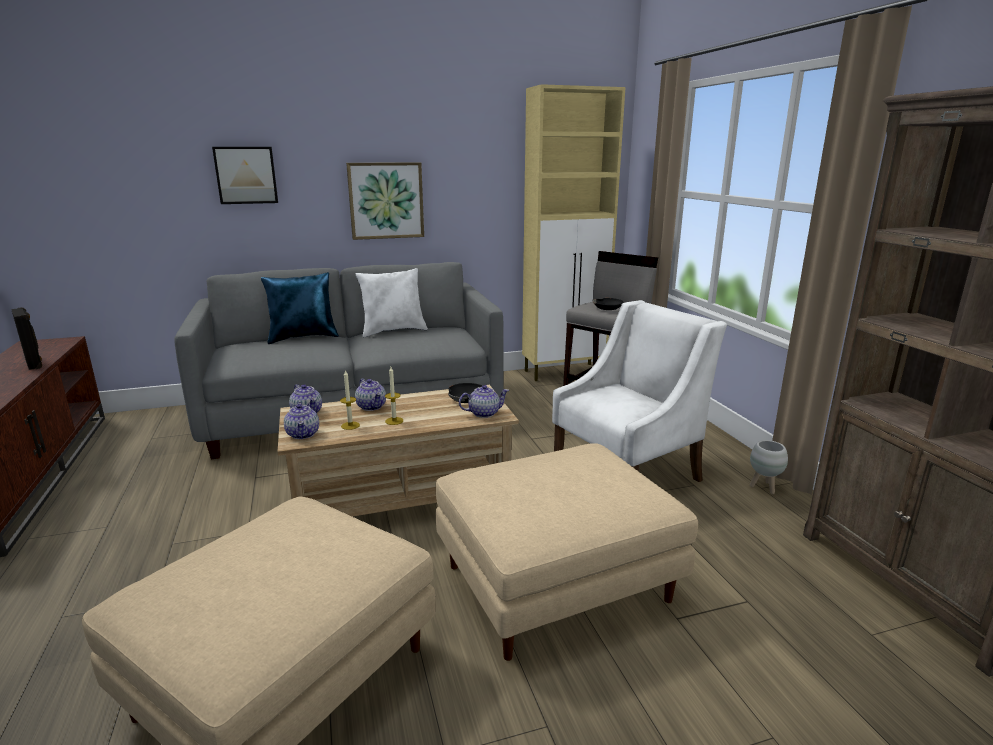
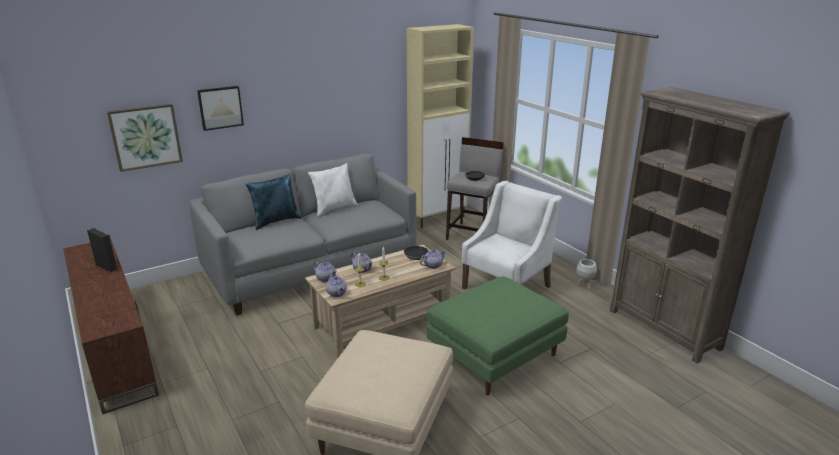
camera: 15 degrees left, 5 degrees up
(386, 200) = (315, 114): picture -> picture (145, 137)
(554, 585) = (494, 356): beige ottoman -> green ottoman

